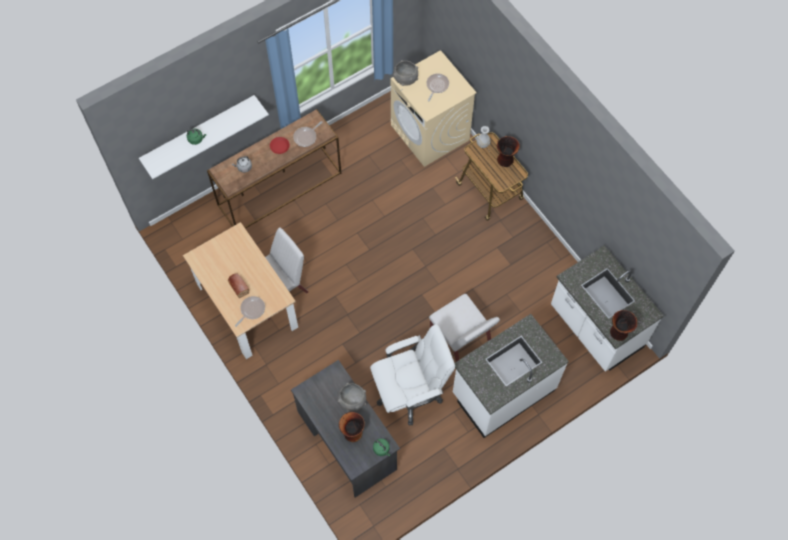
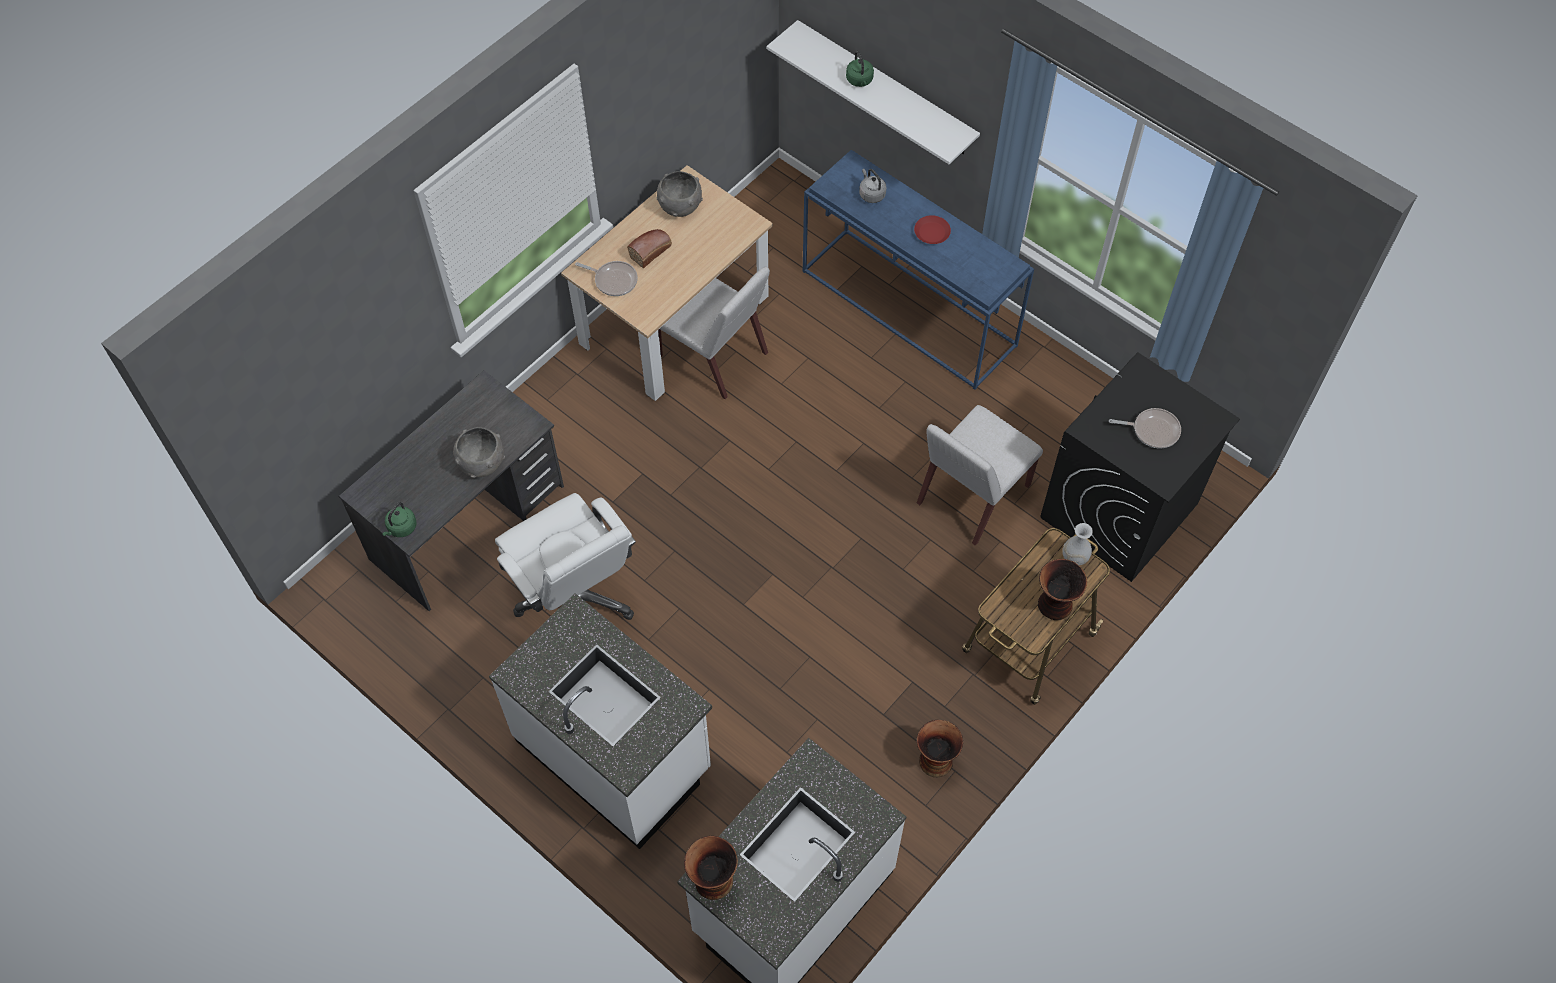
camera: 75 degrees right, 5 degrees down
(280, 188) = (910, 308): brown console table -> blue console table
(306, 137) = (966, 265): frying pan -> none
(352, 433) = (422, 477): vase -> vase (934, 760)
(405, 79) = (1145, 375): grey bowl -> grey bowl (680, 206)
(430, 133) = (1118, 511): beige washing machine -> black washing machine
(461, 340) = (698, 661): white chair -> white chair (972, 495)

